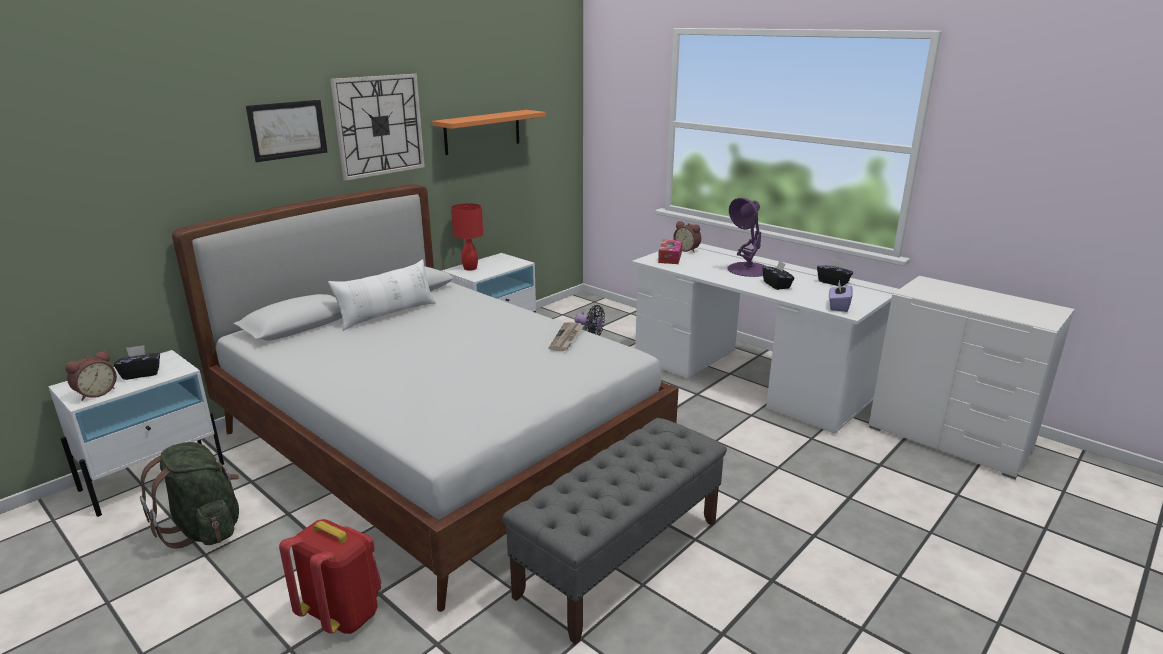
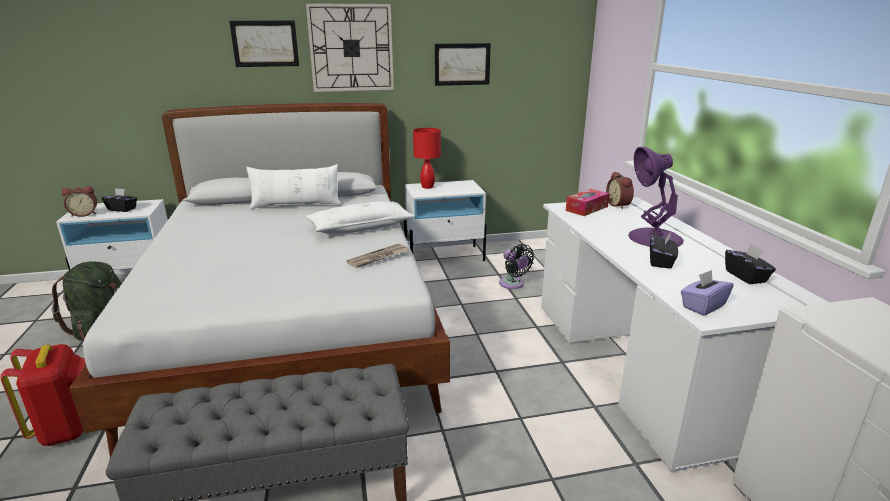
camera: 35 degrees right, 0 degrees up
(482, 132) = (462, 64): orange shelf -> picture
(498, 318) = (360, 227): none -> white pillow

